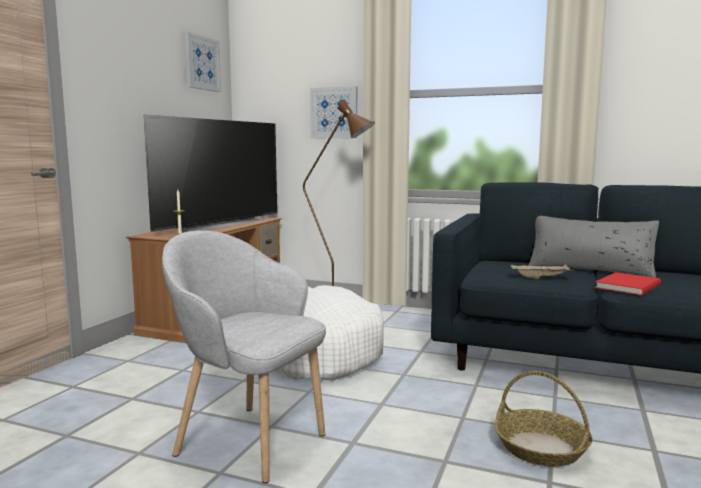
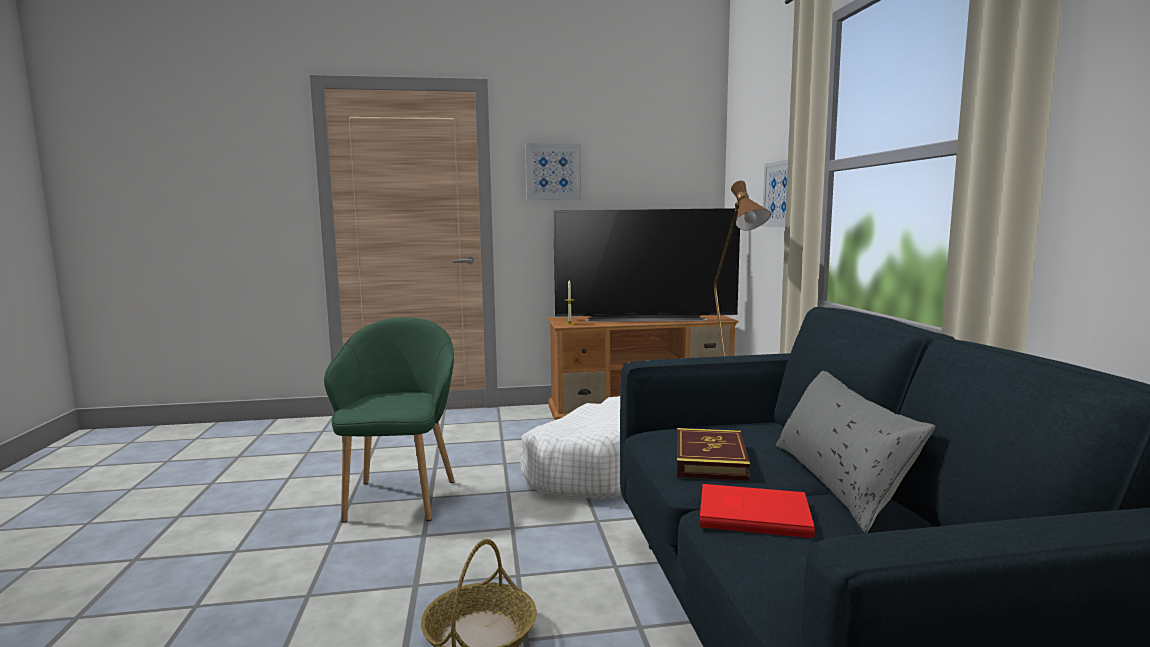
camera: 60 degrees right, 0 degrees up
(202, 63) = (672, 147): picture -> picture (553, 172)
(249, 441) = (400, 498): grey armchair -> green armchair
(541, 278) = (710, 460): beige tray -> book

